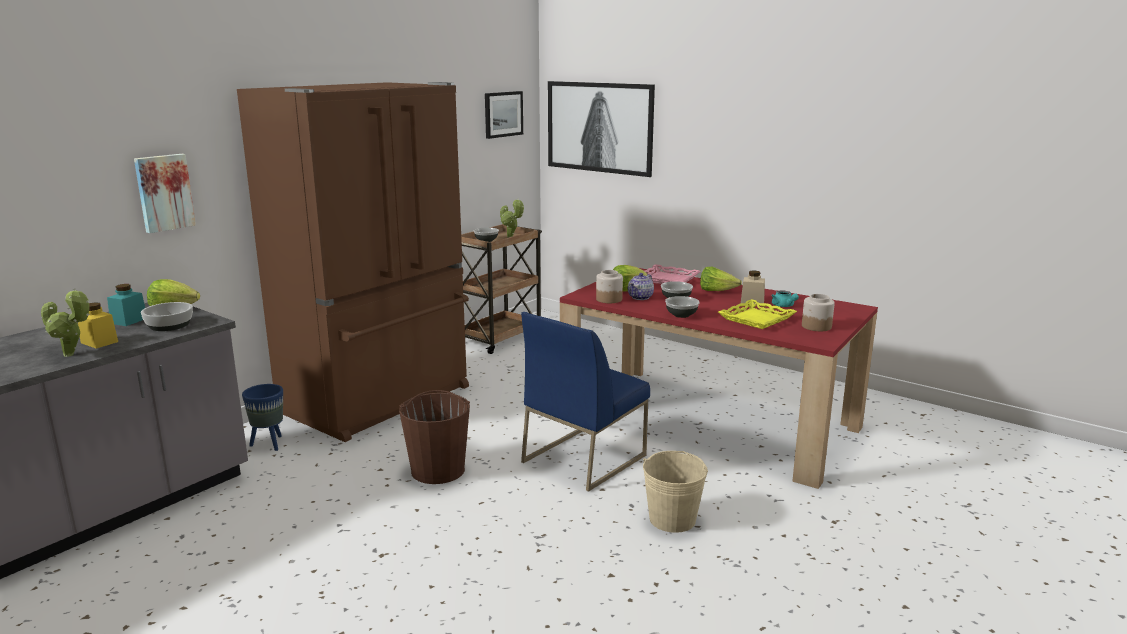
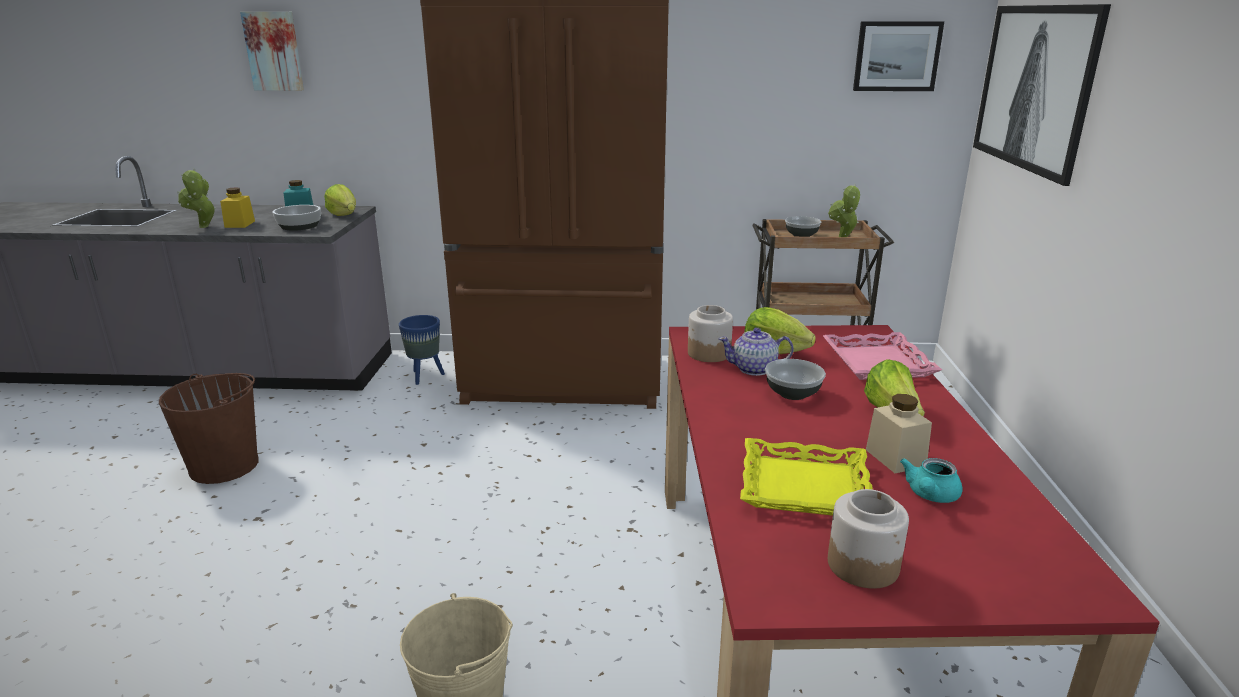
camera: 55 degrees right, 5 degrees up
(164, 192) = (379, 102): picture -> picture (274, 51)
(438, 470) = (449, 474): brown bucket -> brown bucket (225, 466)
(584, 458) = (569, 557): blue chair -> none
(682, 315) = (721, 418): bowl -> none

